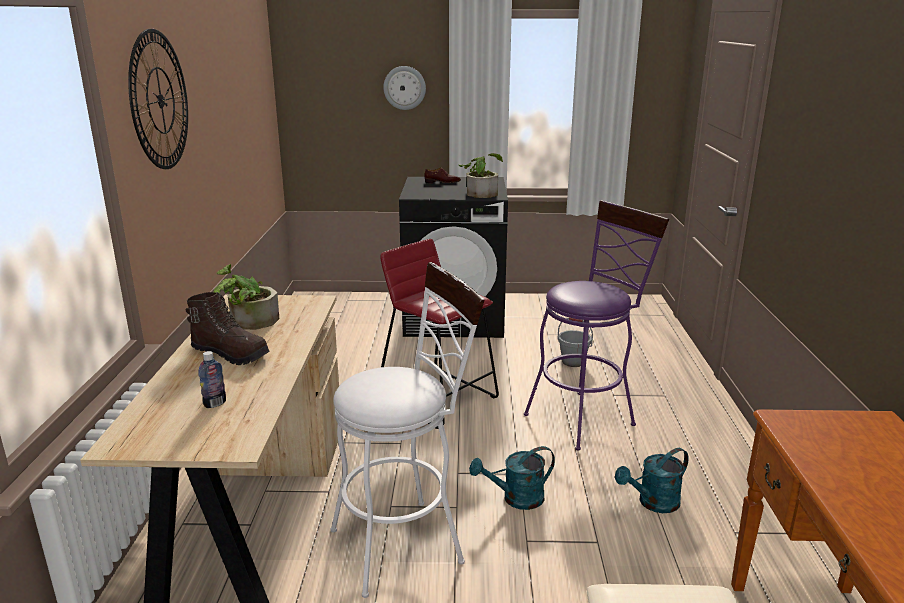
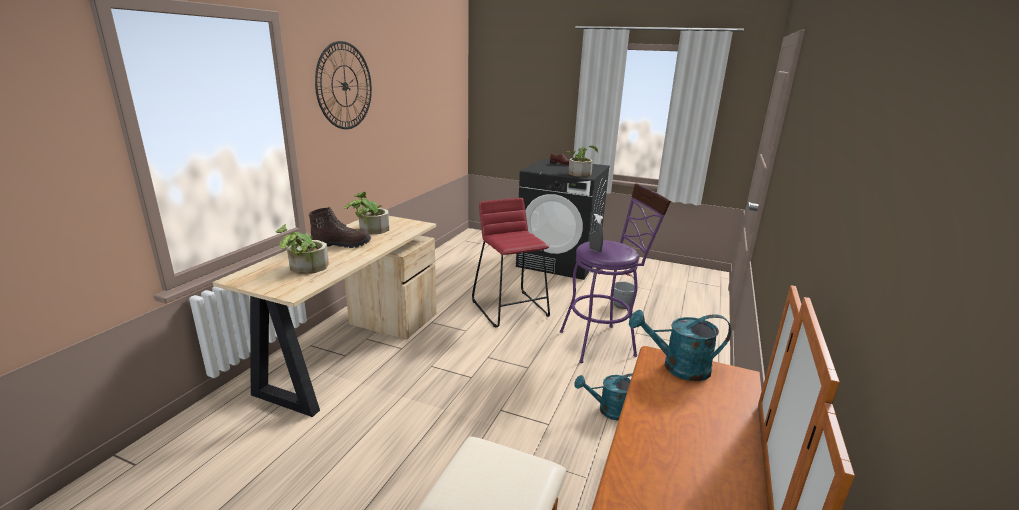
camera: 20 degrees right, 0 degrees up
(215, 404) = (305, 268): bottle -> potted plant
(231, 354) = (342, 244): brown boot -> brown boot turned 60 degrees counterclockwise
(404, 88) = (550, 96): wall clock -> none
(407, 542) = (425, 389): white stool -> none
(516, 499) = (513, 382): turquoise watering can -> turquoise watering can (677, 367)
(578, 297) = (595, 250): none -> grey spray bottle

